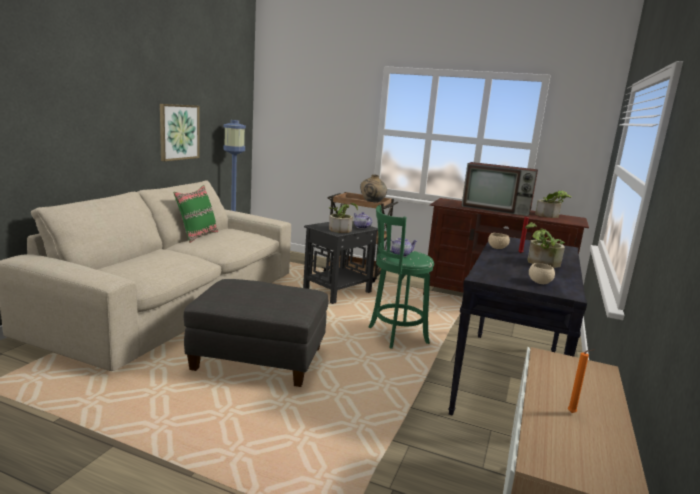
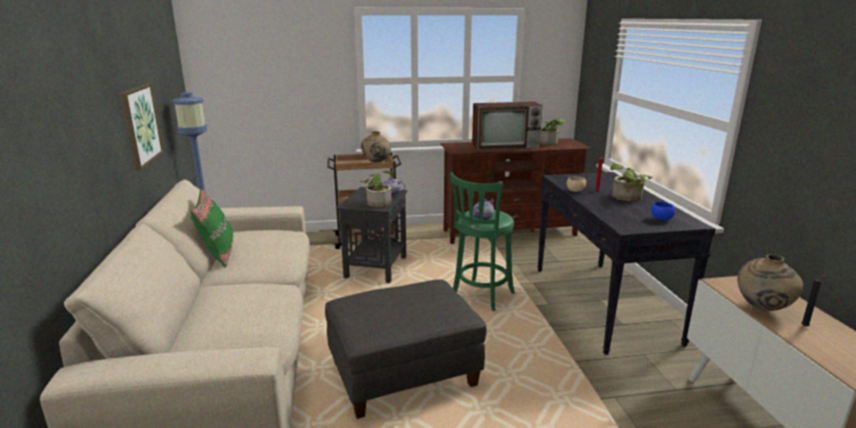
camera: 30 degrees left, 5 degrees up
(539, 282) = (661, 219): beige bowl -> blue bowl
(550, 386) = (762, 309): none -> beige vase
(573, 413) = (806, 326): orange candle -> black candle

